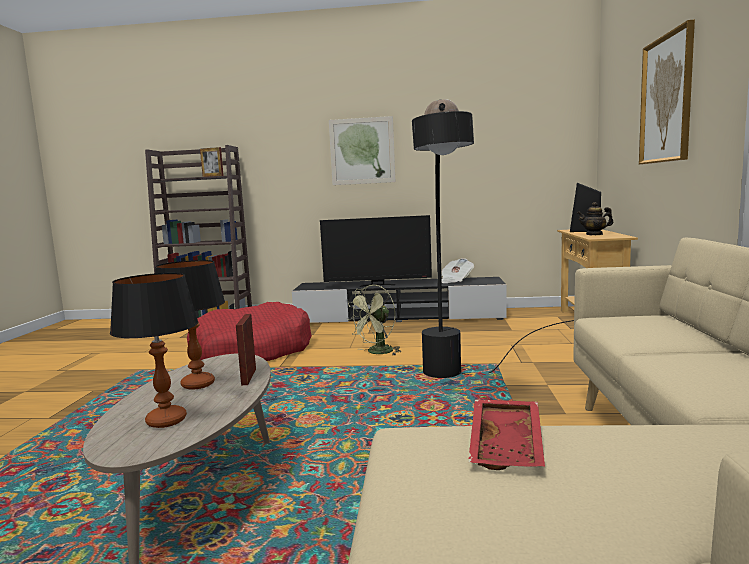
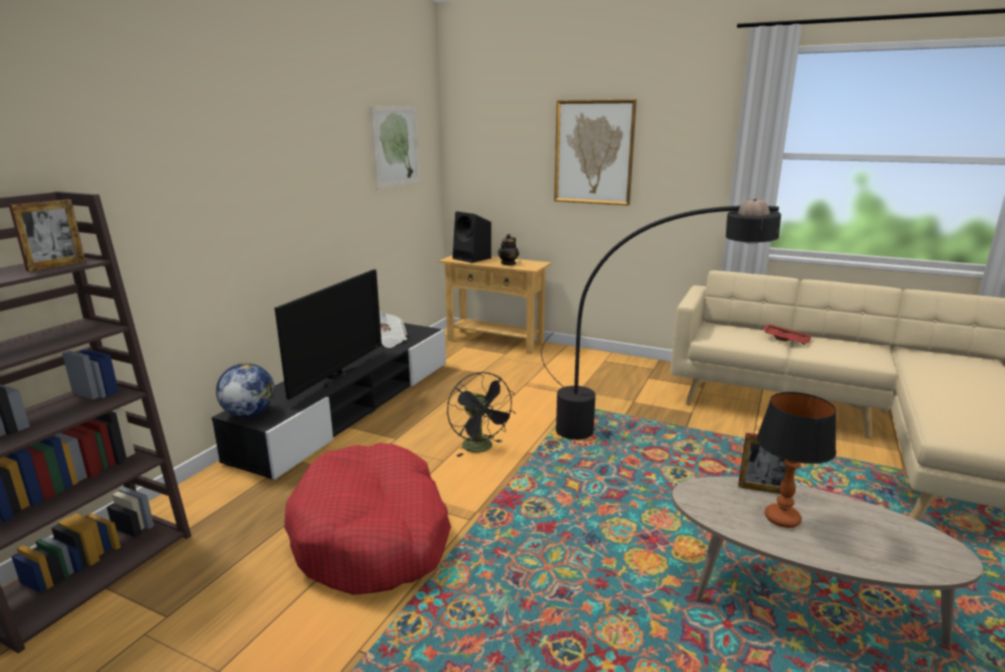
camera: 70 degrees left, 10 degrees up
(167, 420) = (882, 537): table lamp -> none
(310, 285) = (249, 414): none -> globe
(362, 151) = (262, 186): picture -> picture (396, 146)
(377, 352) = (481, 448): green fan -> black fan
(508, 446) = (959, 413): red tray -> red tray (786, 339)

